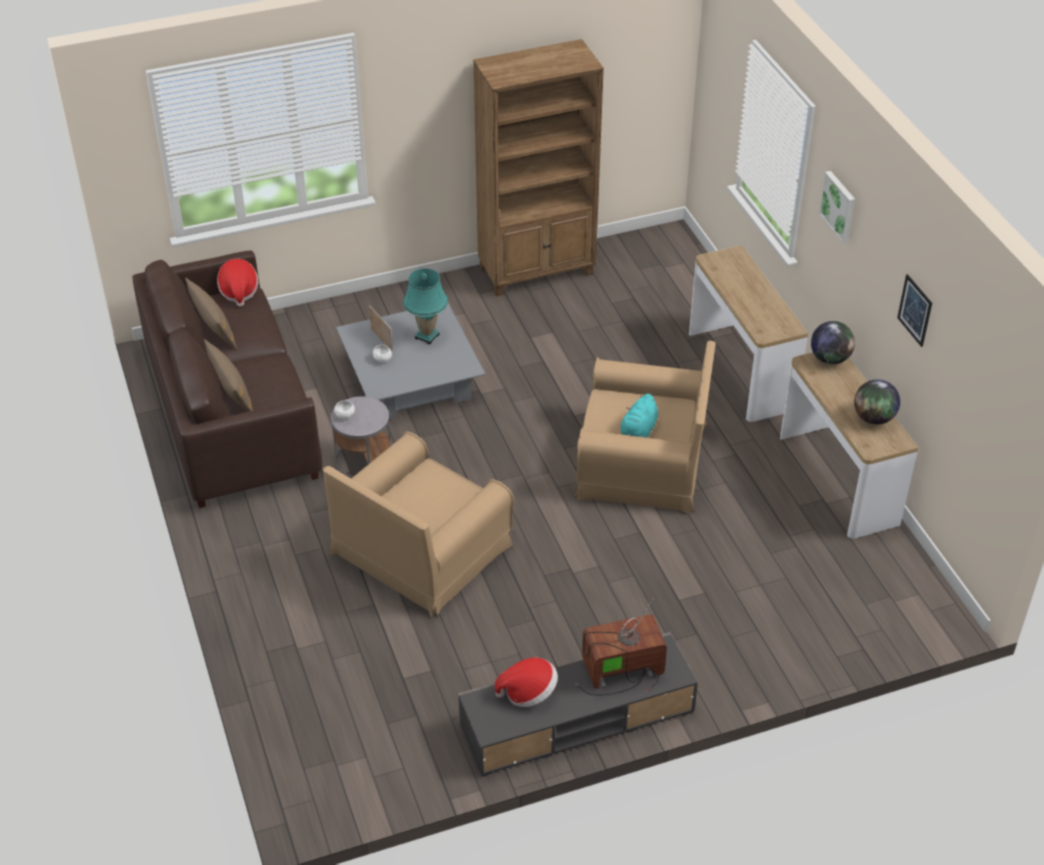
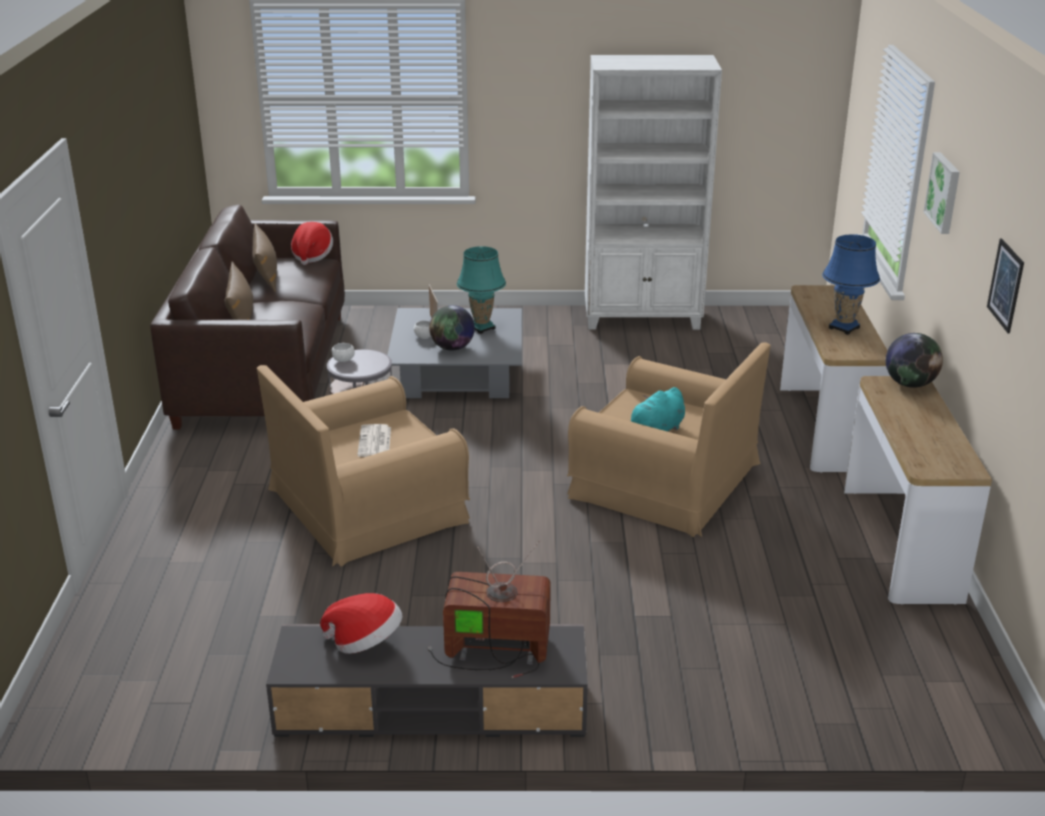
camera: 20 degrees right, 15 degrees down
(425, 501) = (375, 442): none -> newspaper
(537, 271) = (643, 318): brown bookcase -> white bookcase
(757, 302) = (843, 328): none -> blue table lamp
(874, 418) = (942, 442): globe -> globe (452, 348)

